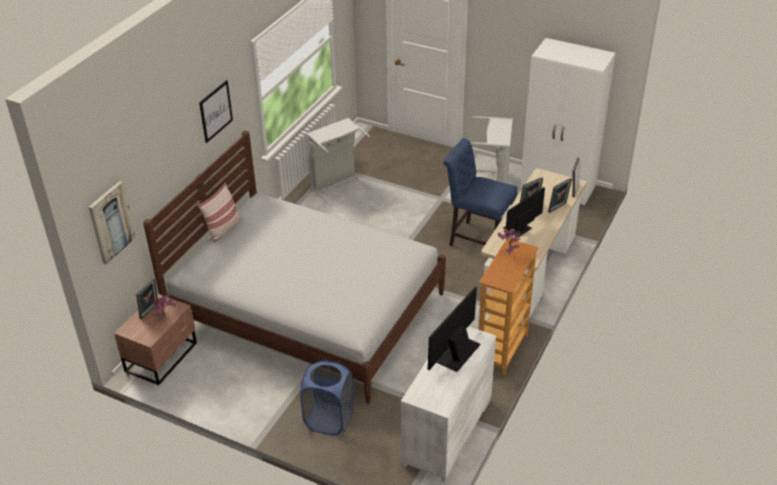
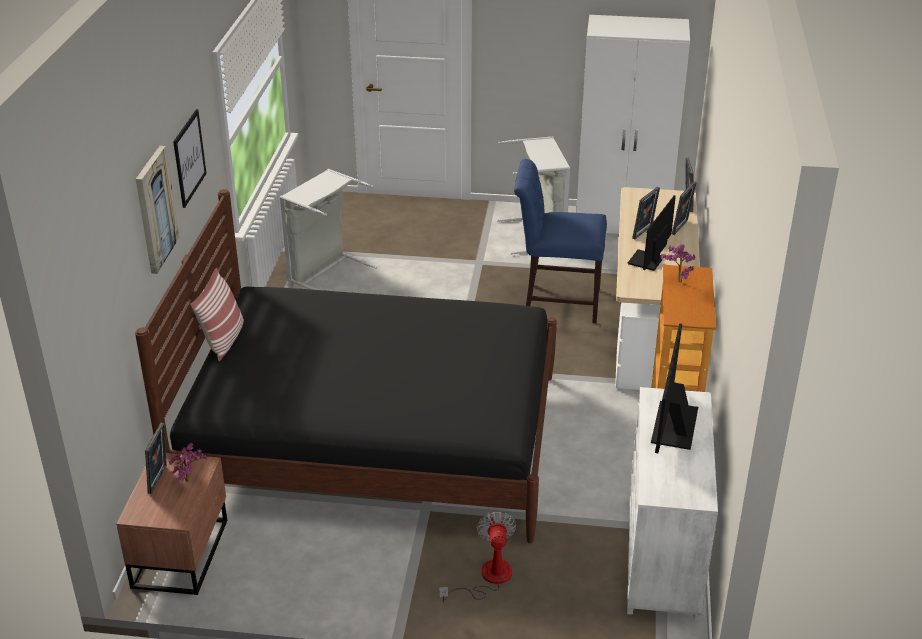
camera: 20 degrees left, 5 degrees down
(111, 222) = (99, 334): picture -> picture (155, 209)
(308, 310) = (374, 439): white bed -> black bed
(329, 419) = (487, 578): blue laundry basket -> fan

